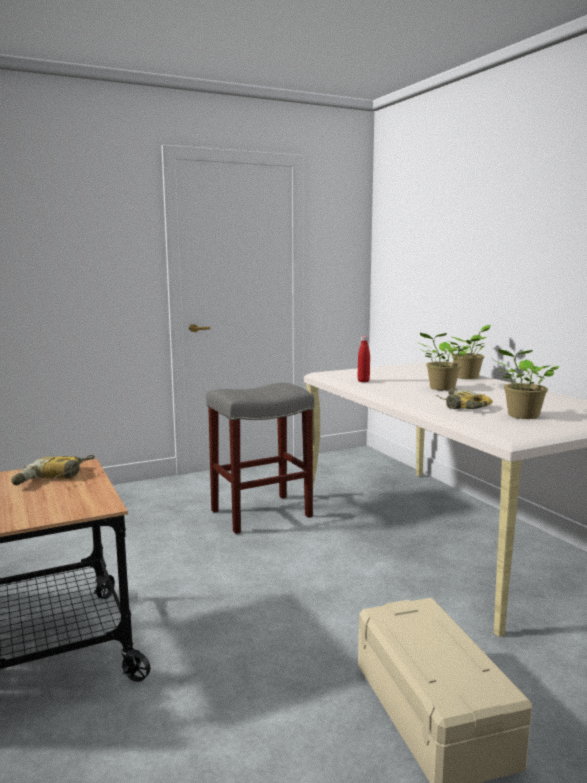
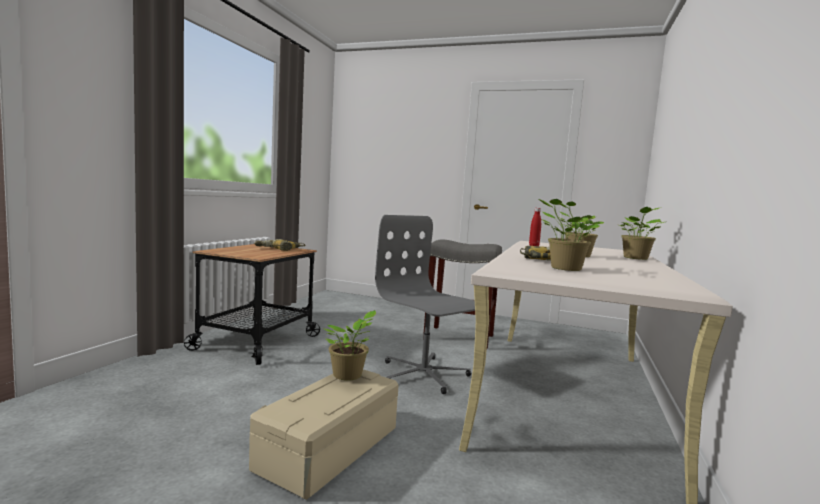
camera: 45 degrees right, 5 degrees down
(325, 578) = (423, 374): none -> grey office chair
(398, 618) = (349, 376): none -> potted plant

